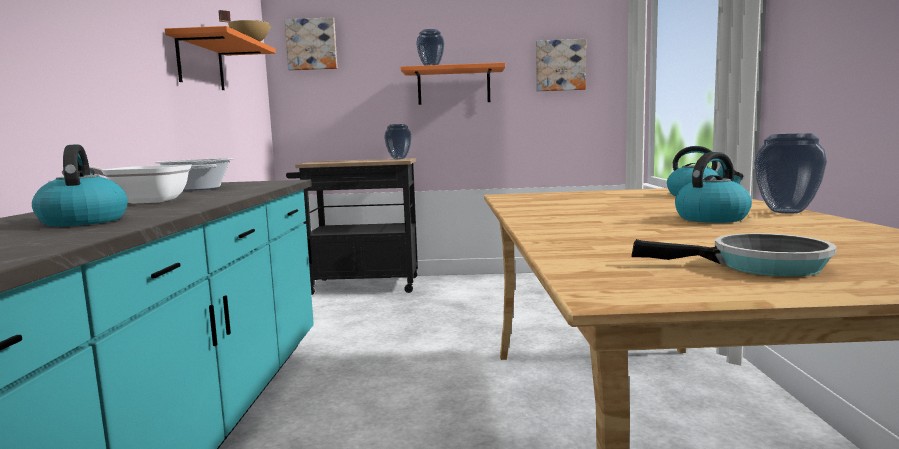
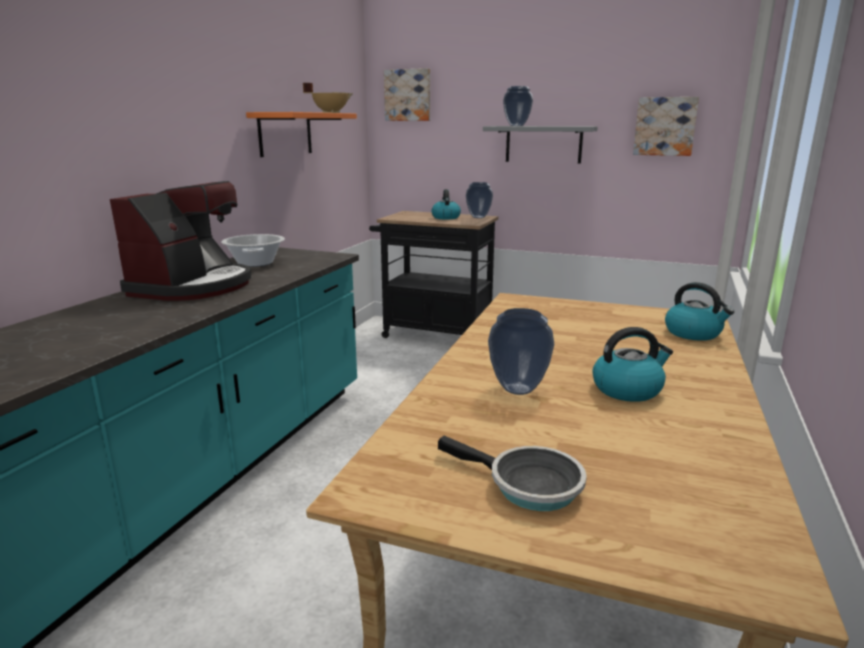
camera: 20 degrees right, 10 degrees up
(84, 221) = (124, 321): kettle -> kettle (445, 217)
(143, 201) = (193, 286): frying pan -> coffee machine
(453, 86) = (543, 144): orange shelf -> grey shelf
(786, 211) = (723, 391): vase -> vase (519, 389)

